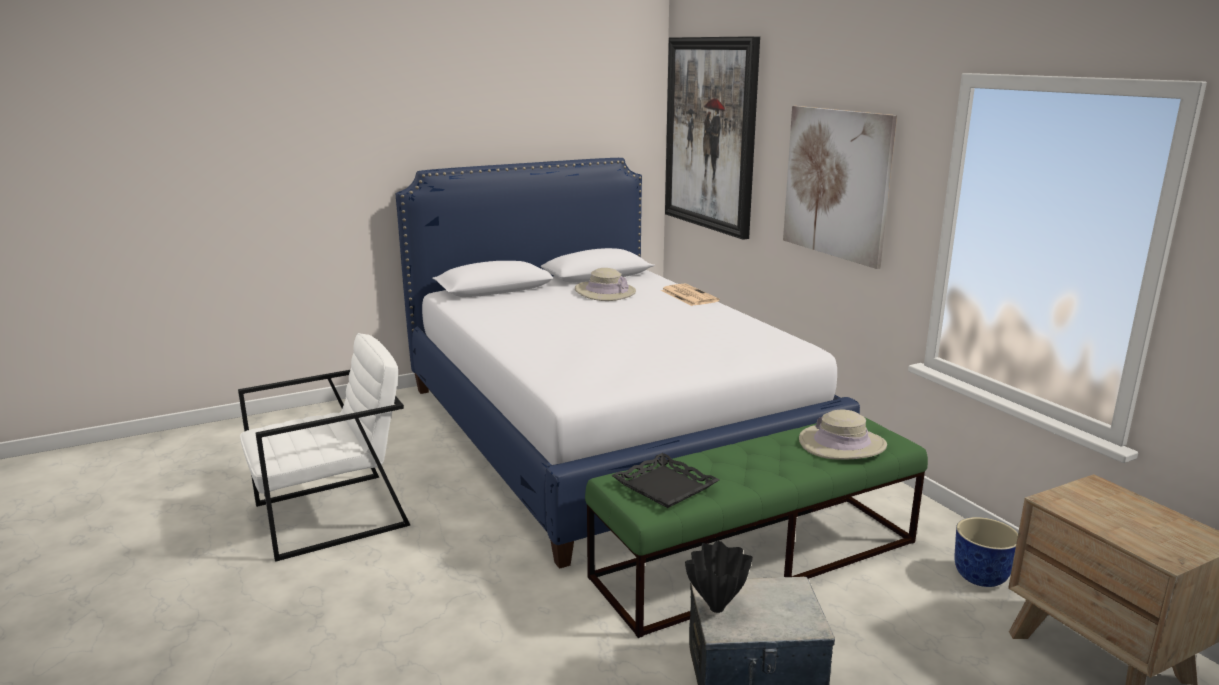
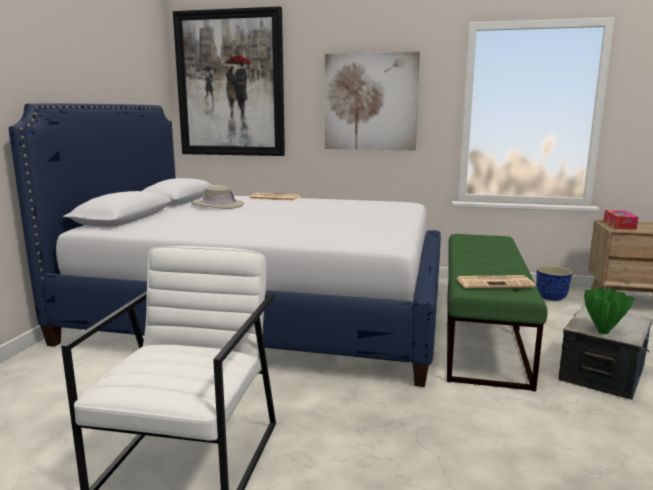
camera: 50 degrees left, 5 degrees down
(665, 486) = (495, 283): black tray -> newspaper
(718, 608) = (603, 332): black vase -> green vase
(842, 444) = (488, 244): beige hat -> none
(1093, 498) = (619, 225): none -> tissue box

